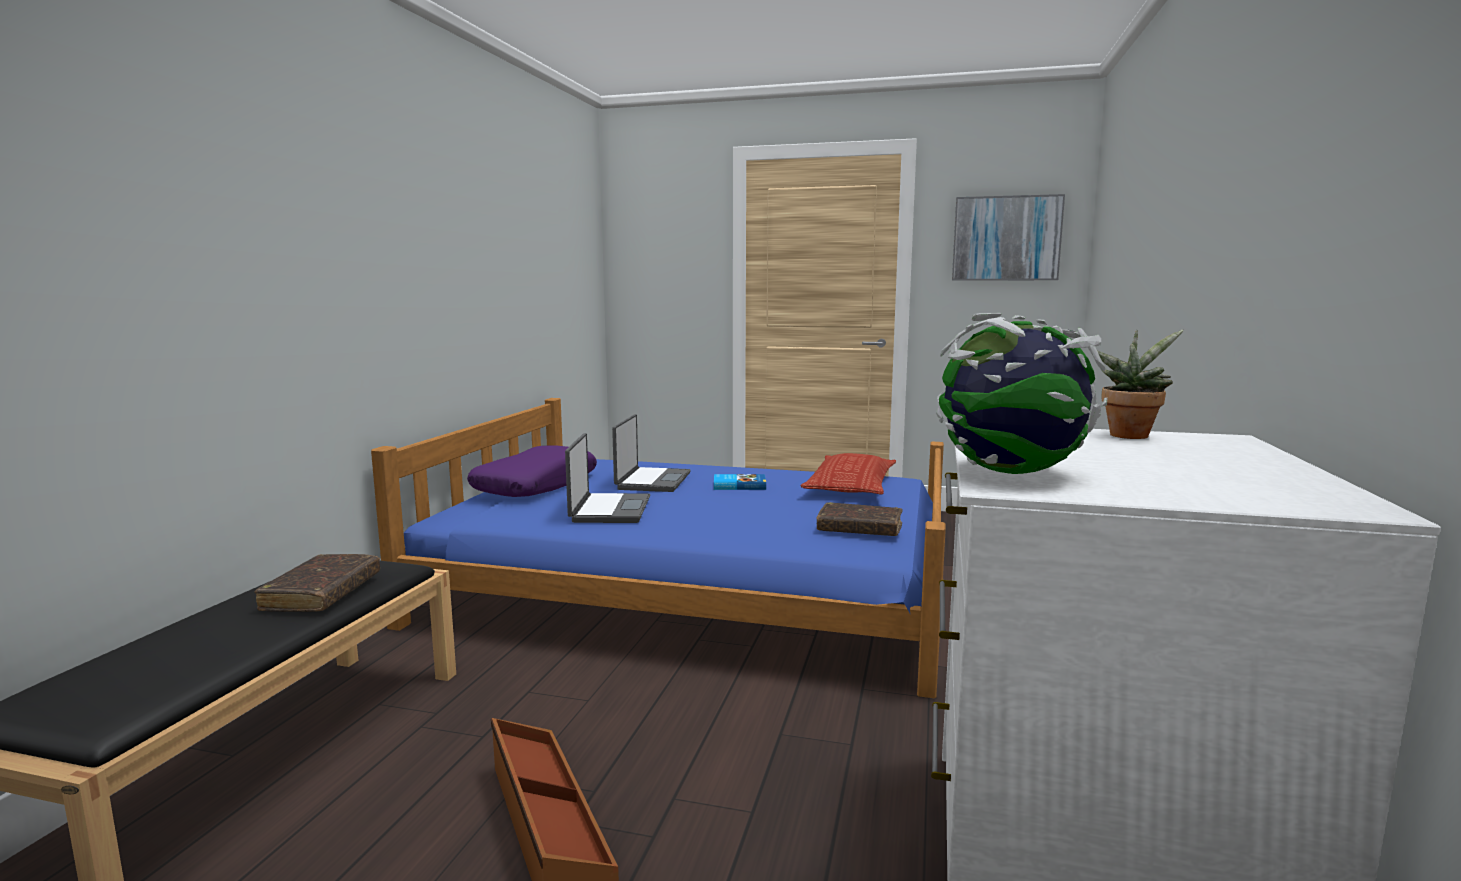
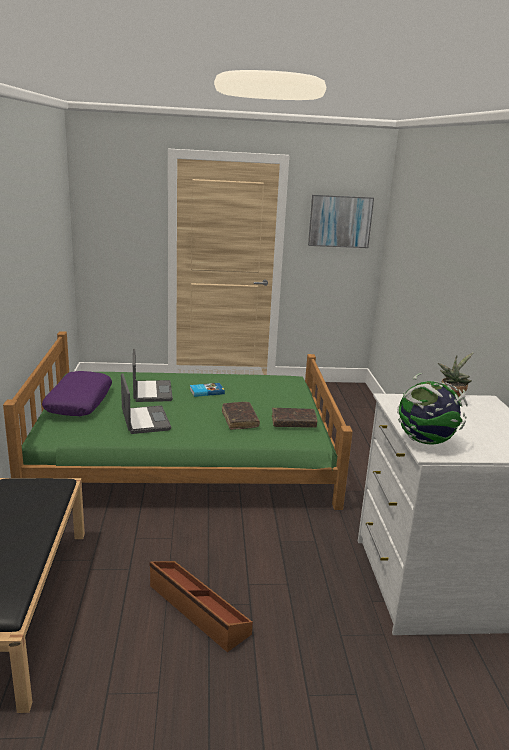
camera: 20 degrees left, 10 degrees up
(322, 594) = (33, 509): brown book -> brown book (240, 420)
(697, 587) = (187, 455): blue bed -> green bed
(851, 485) = (269, 386): pillow -> none

